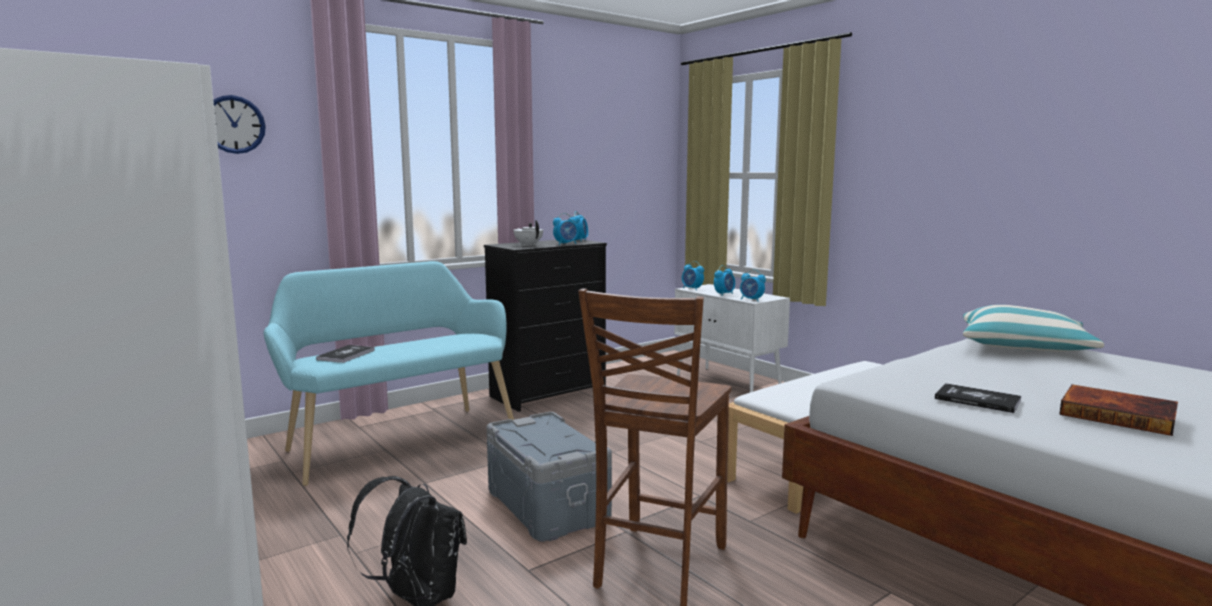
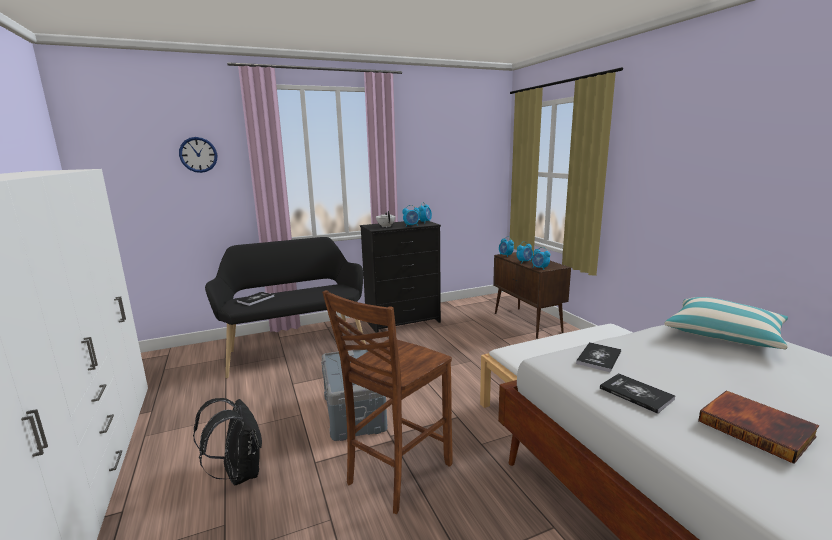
camera: 15 degrees right, 5 degrees up
(397, 439) = (295, 349): turquoise bench -> black bench
(728, 383) = (527, 322): white cabinet -> brown cabinet
(908, 374) = (599, 358): none -> book

